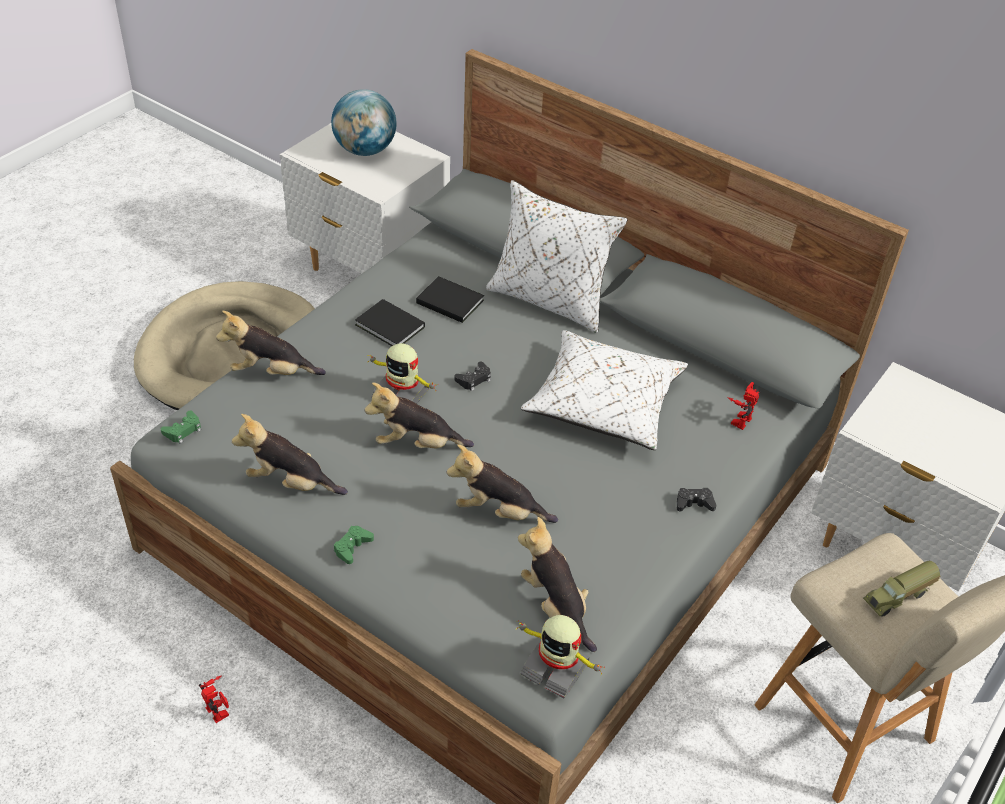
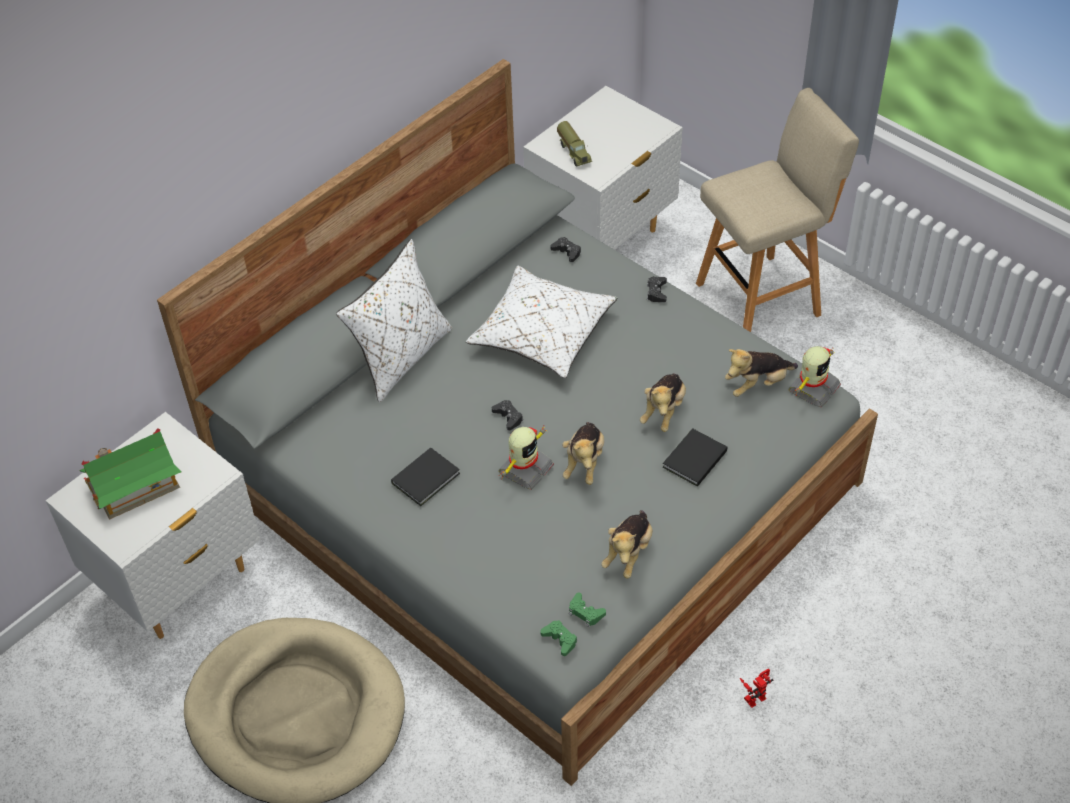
camera: 80 degrees left, 5 degrees up
(271, 372) = (482, 573): plush toy -> none
(352, 547) = (701, 508): green game controller -> green game controller (585, 612)
(365, 150) = (135, 486): globe -> toy house
(449, 300) = (392, 432): black book -> black book (693, 459)
(739, 419) = (567, 252): toy robot -> black game controller
(899, 597) = (765, 189): toy truck -> toy truck (574, 152)

